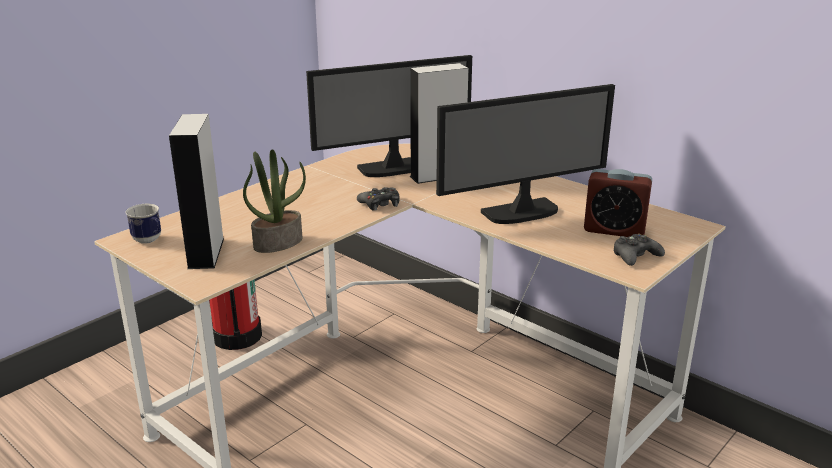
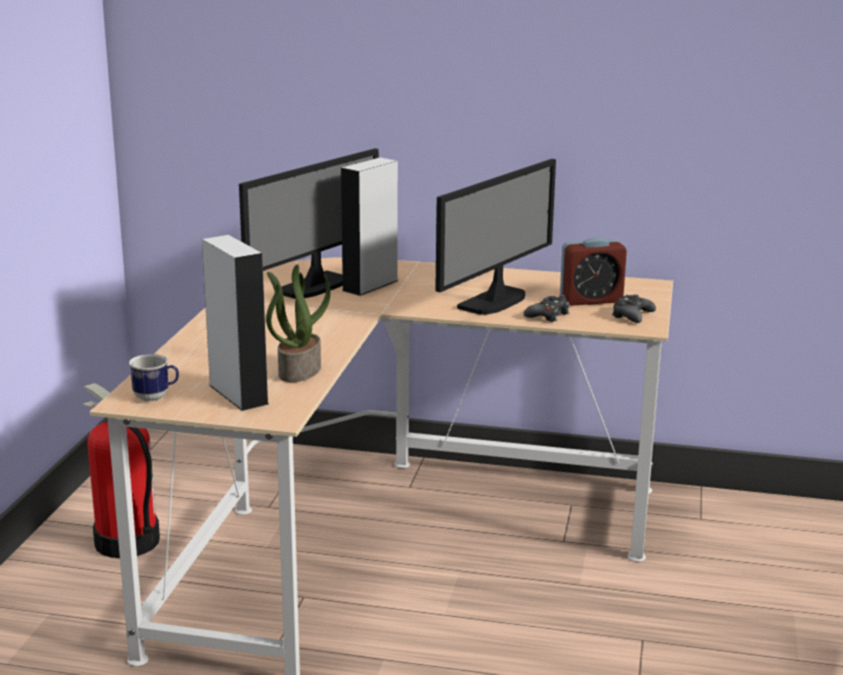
camera: 30 degrees left, 5 degrees down
(380, 204) = (350, 319): black game controller -> black game controller (548, 315)

